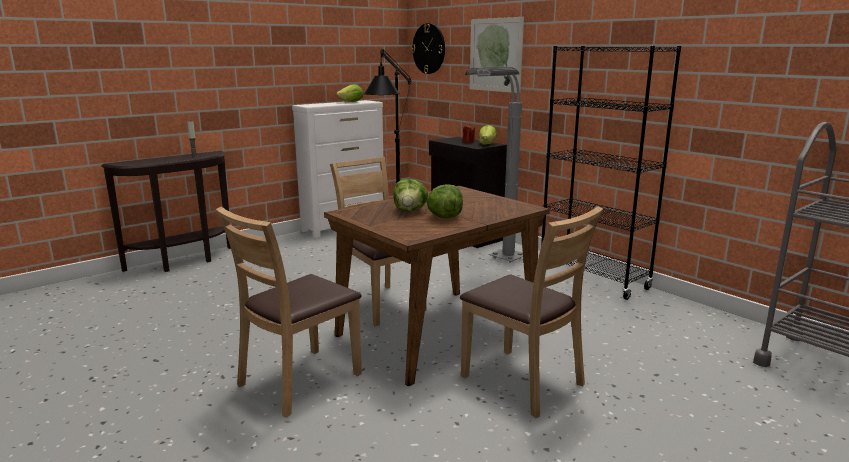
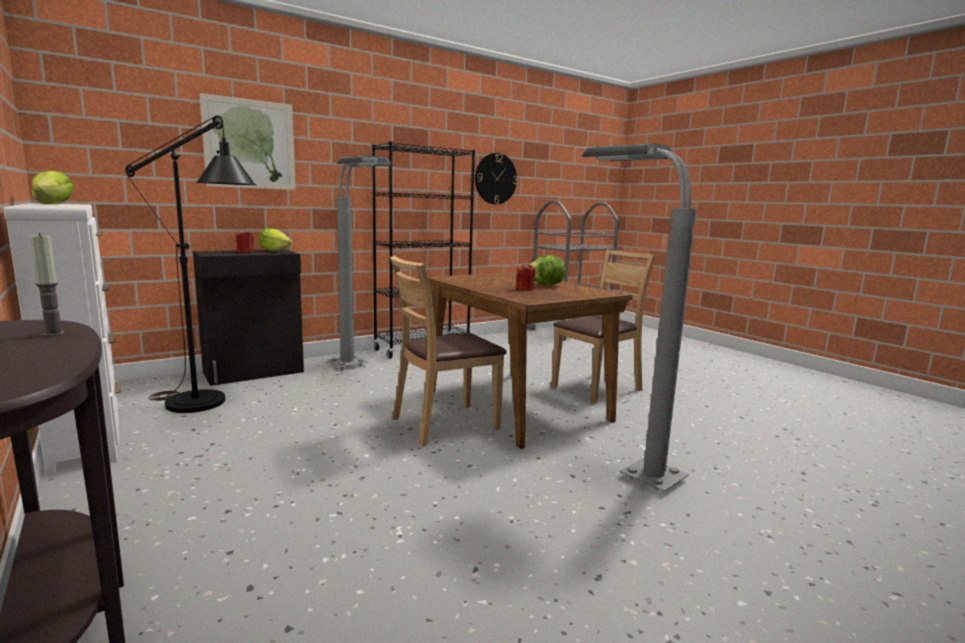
camera: 85 degrees left, 5 degrees down
(299, 381) = (622, 466): brown chair -> grey floor lamp
(410, 211) = (525, 289): lettuce -> red candle
(429, 48) = (95, 123): wall clock -> wall clock (495, 178)

